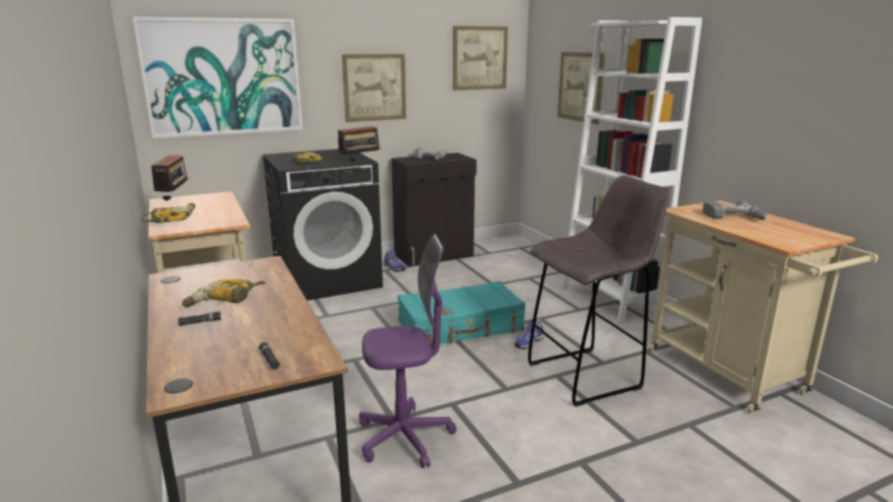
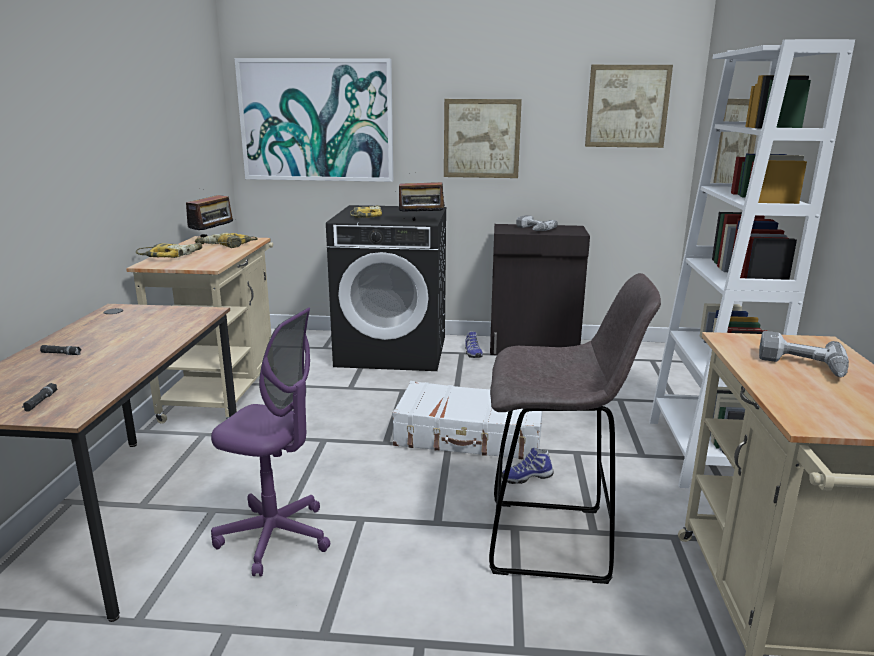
camera: 30 degrees right, 0 degrees up
(224, 301) = (111, 339): power drill -> power drill (226, 246)
(461, 326) = (469, 436): turquoise suitcase -> white suitcase

